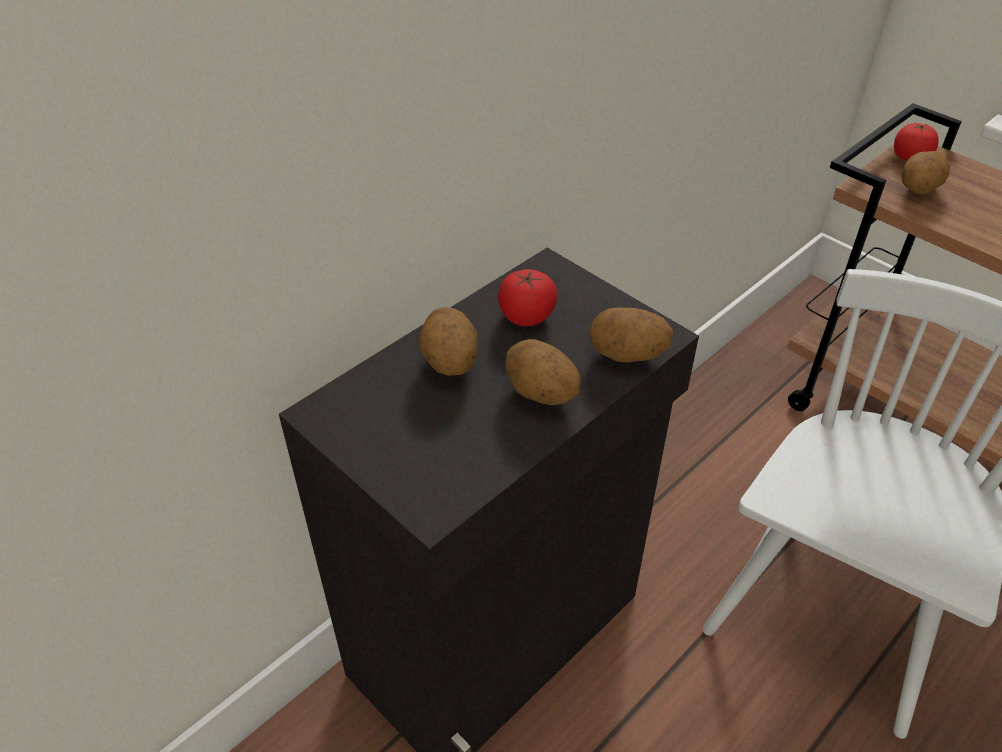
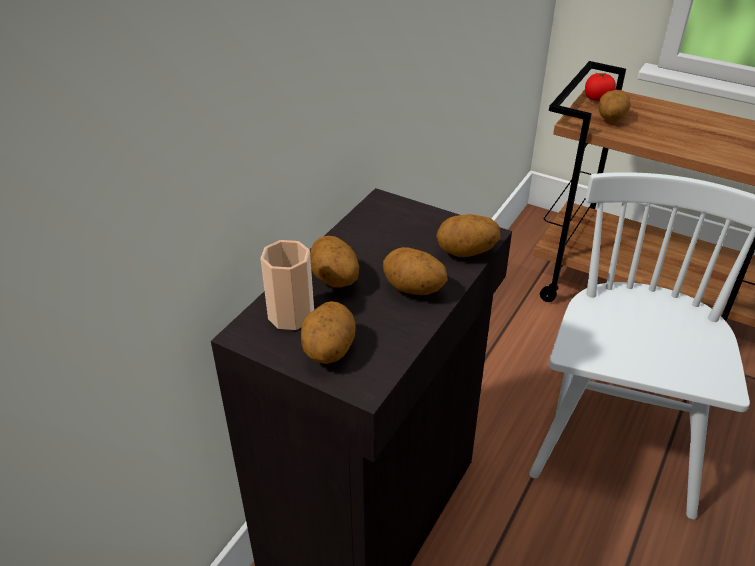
camera: 15 degrees left, 5 degrees down
(381, 399) = (291, 315): none -> cup
(407, 455) = (328, 351): none -> potato
(526, 316) = (380, 238): tomato -> none

